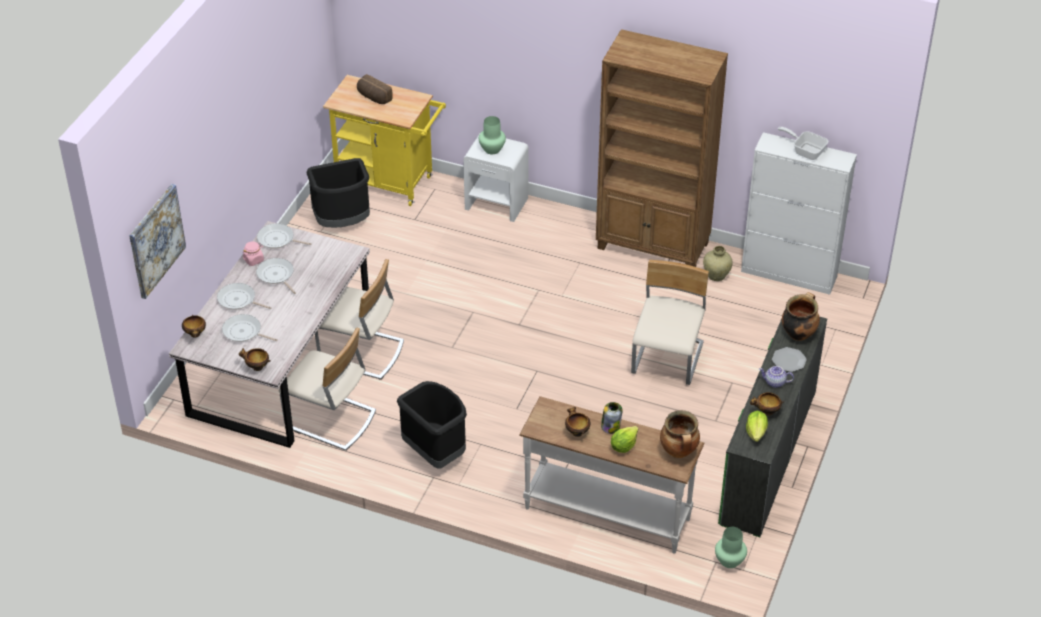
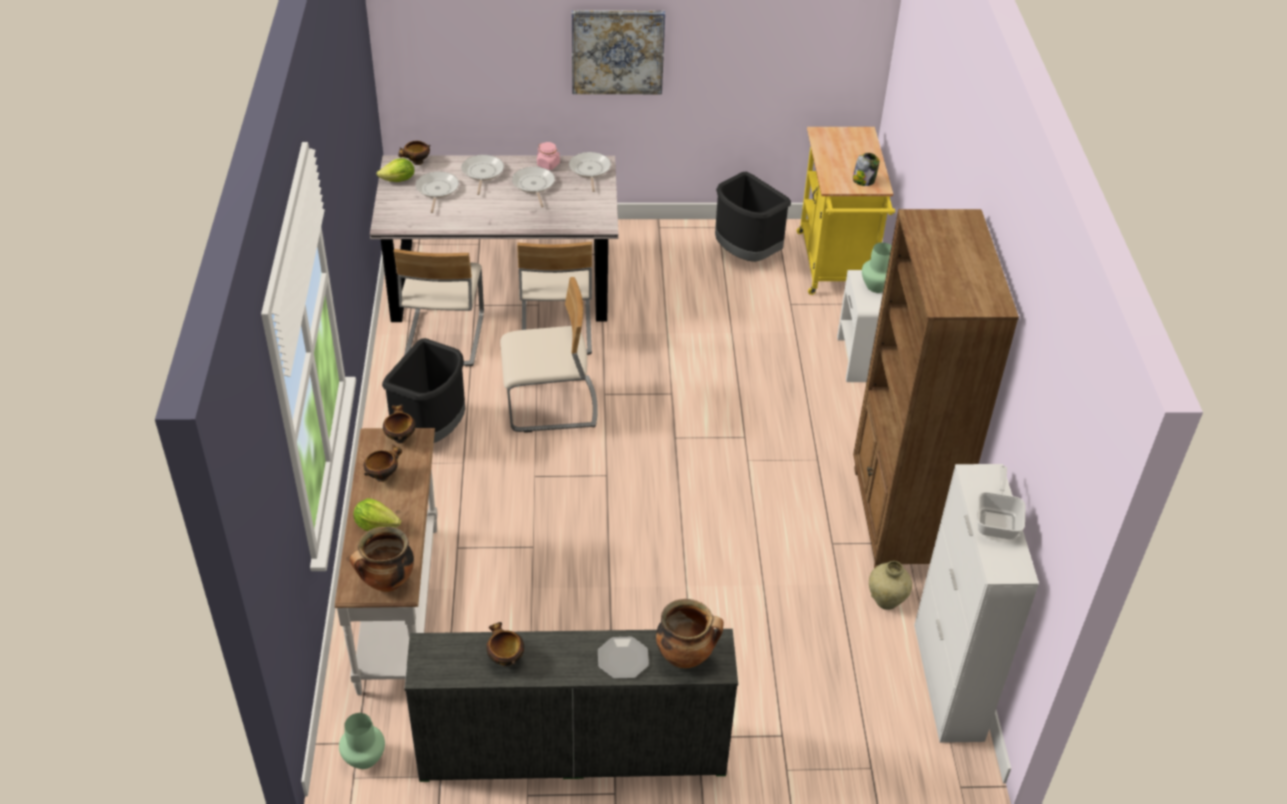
camera: 65 degrees right, 0 degrees up
(156, 240) = (447, 53): picture -> picture (617, 51)
(256, 367) = (388, 213): bowl -> bowl (400, 437)
(276, 275) = (533, 185): frying pan -> frying pan turned 45 degrees counterclockwise
(373, 97) = (850, 155): bread -> none
(610, 426) = (407, 504): jar -> jar (864, 180)
(668, 359) = (697, 593): beige chair -> beige chair (551, 406)
(756, 432) = (459, 657): lettuce -> lettuce (398, 180)
(774, 383) = (568, 653): teapot -> none

